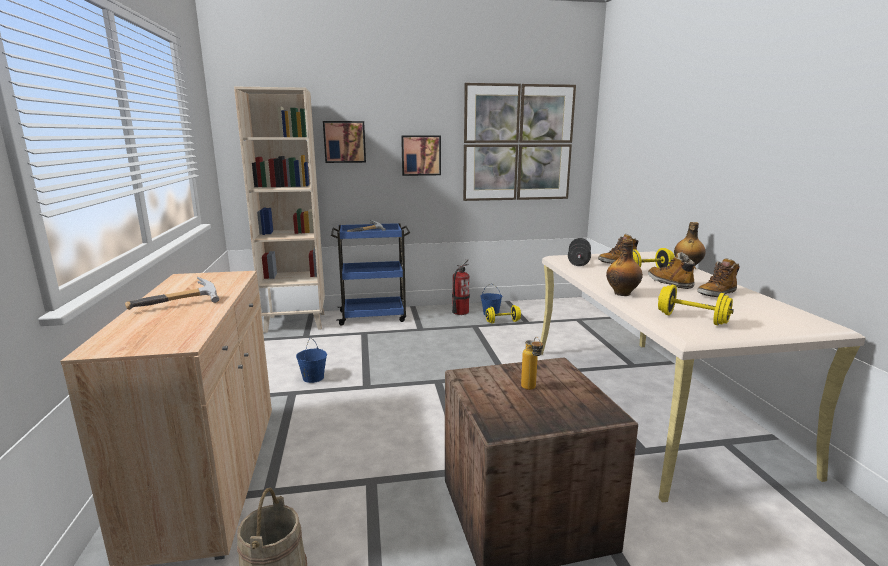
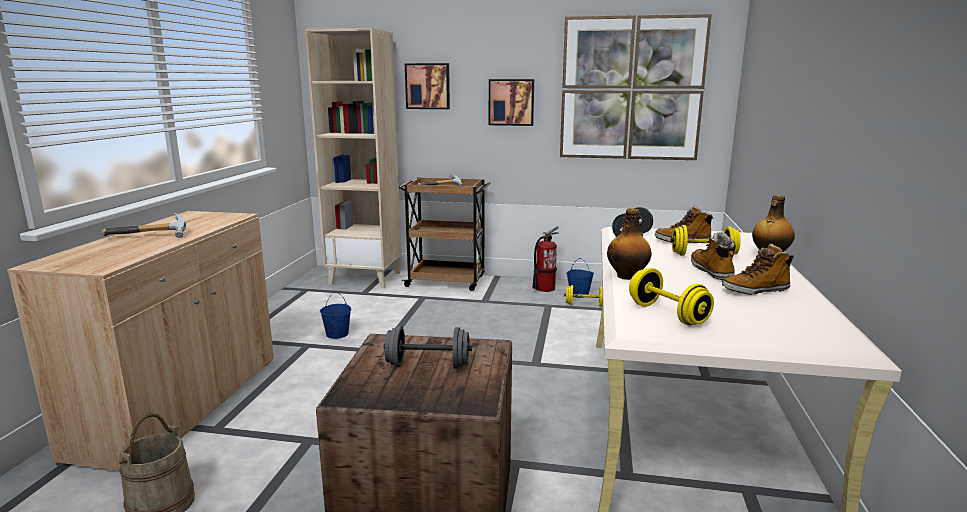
camera: 20 degrees right, 0 degrees up
(374, 316) = (447, 281): blue cart -> brown cart
(531, 389) = (428, 365): bottle -> grey dumbbell

